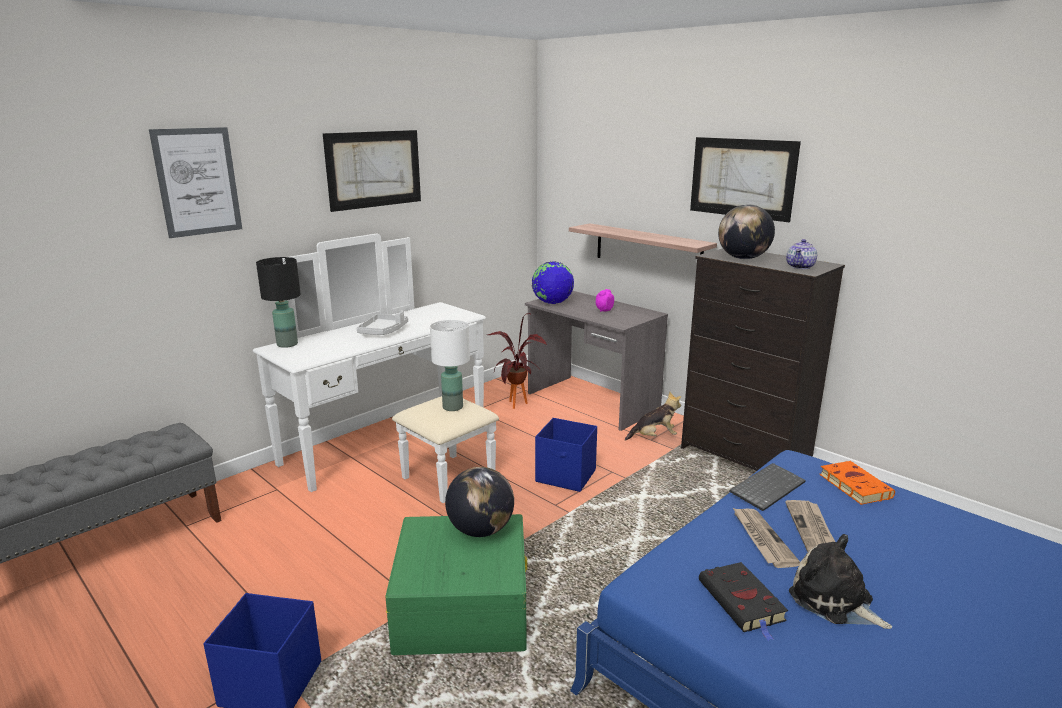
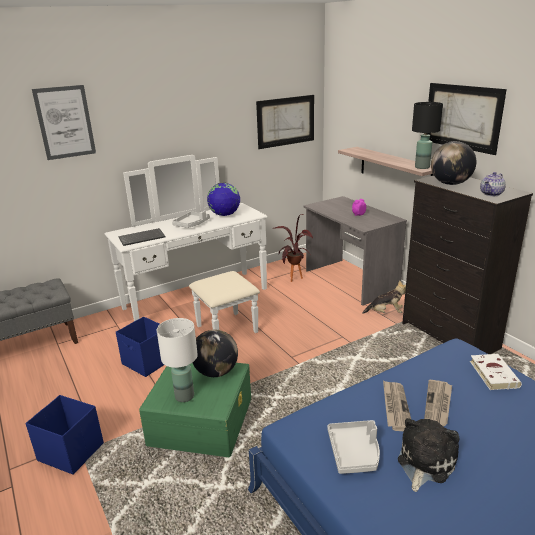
camera: 15 degrees right, 5 degrees up
(287, 344) = (126, 230): black table lamp -> black table lamp (422, 167)
(374, 169) = (191, 109): picture -> picture (286, 121)
(453, 407) = (229, 281): white table lamp -> white table lamp (185, 396)
(552, 303) = (323, 206): globe -> globe (224, 215)
(566, 476) = (308, 337): blue storage box -> blue storage box (147, 362)
(743, 603) = (354, 452): black book -> grey tray
(766, 487) = (421, 367): keyboard -> keyboard (142, 238)
(834, 601) = (424, 462): plush toy -> plush toy turned 60 degrees clockwise
(853, 485) = (492, 373): orange book -> white book

